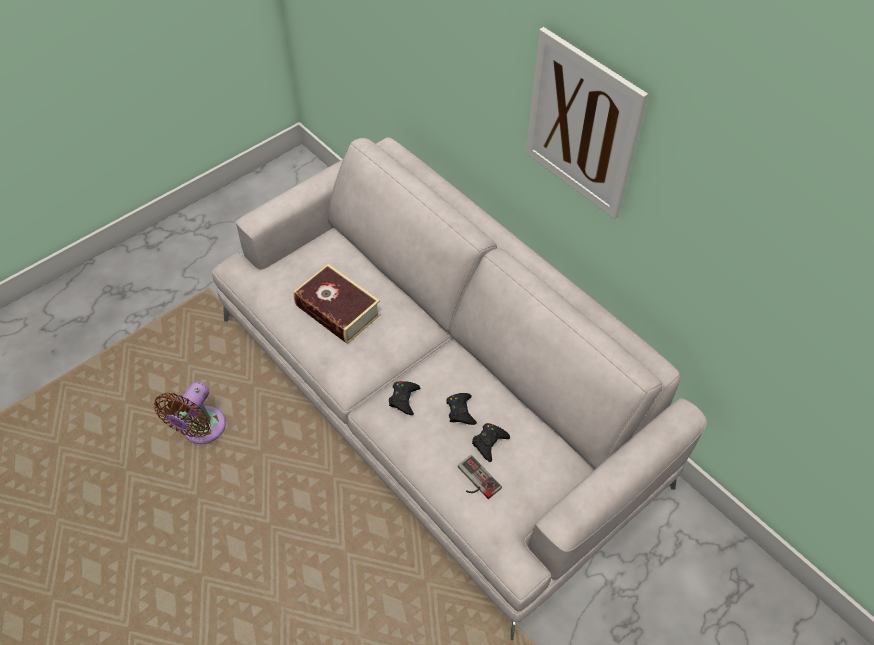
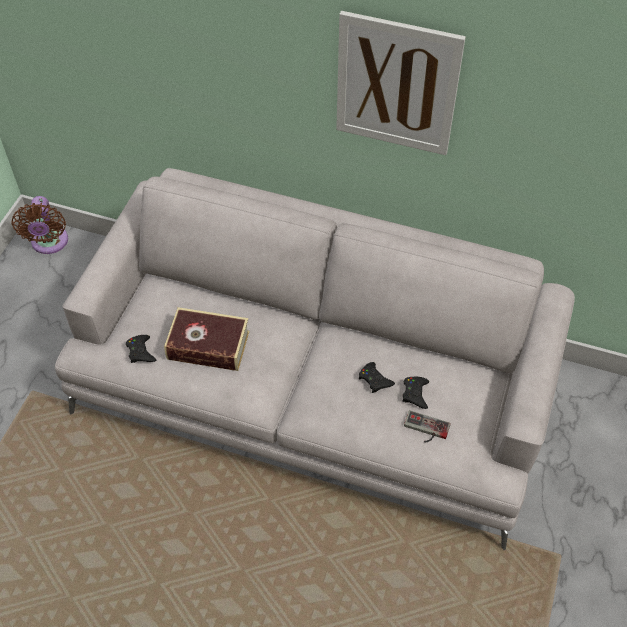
camera: 30 degrees left, 0 degrees up
(201, 430) = (119, 523): brown fan -> brown fan (49, 243)
(404, 399) = (320, 393): black game controller -> black game controller (141, 352)

